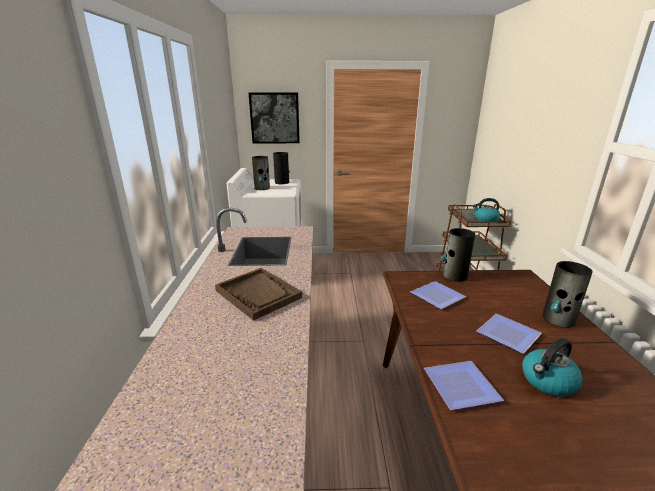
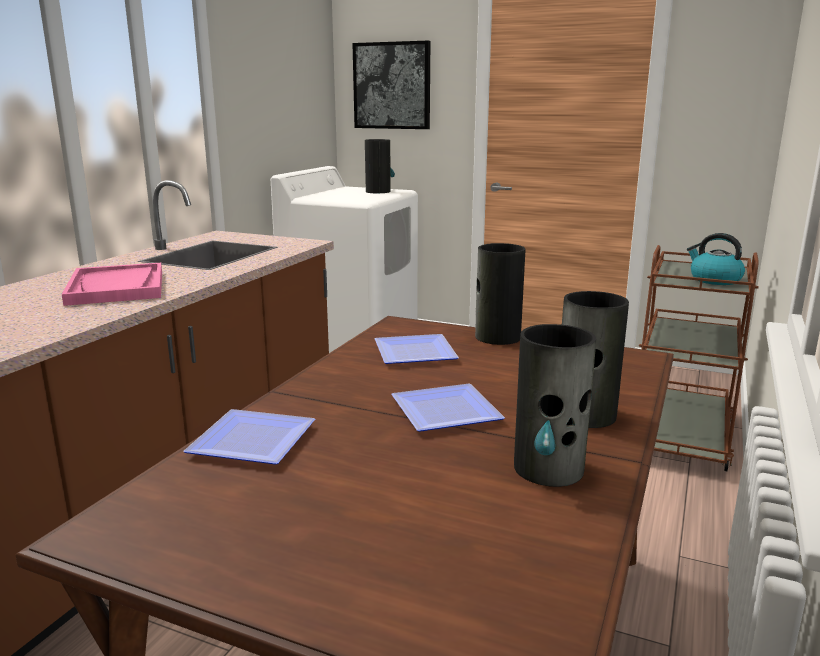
camera: 25 degrees right, 5 degrees down
(258, 294) = (117, 287): brown tray -> pink tray
(262, 188) = (333, 195): vase -> vase (549, 468)
(547, 381) = (401, 470): kettle -> none

